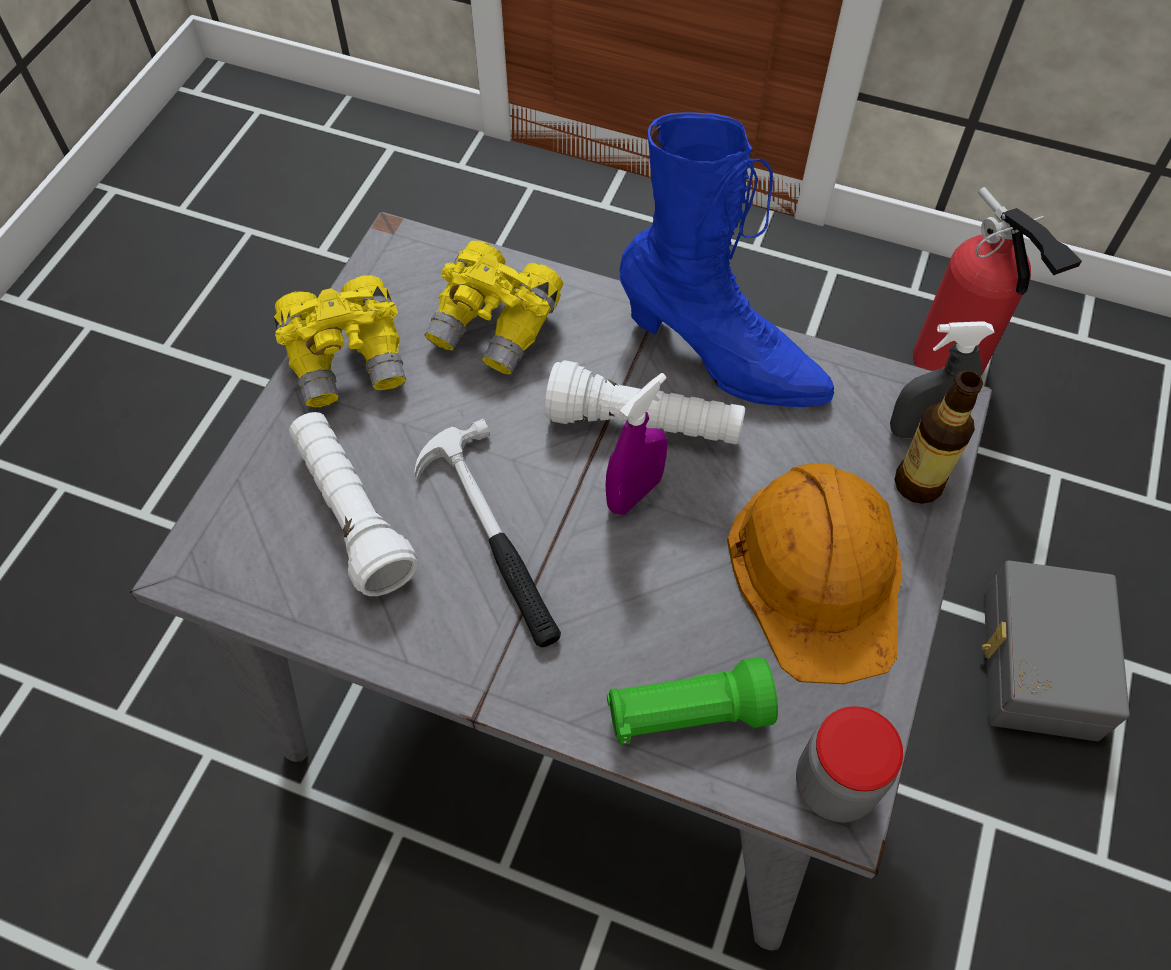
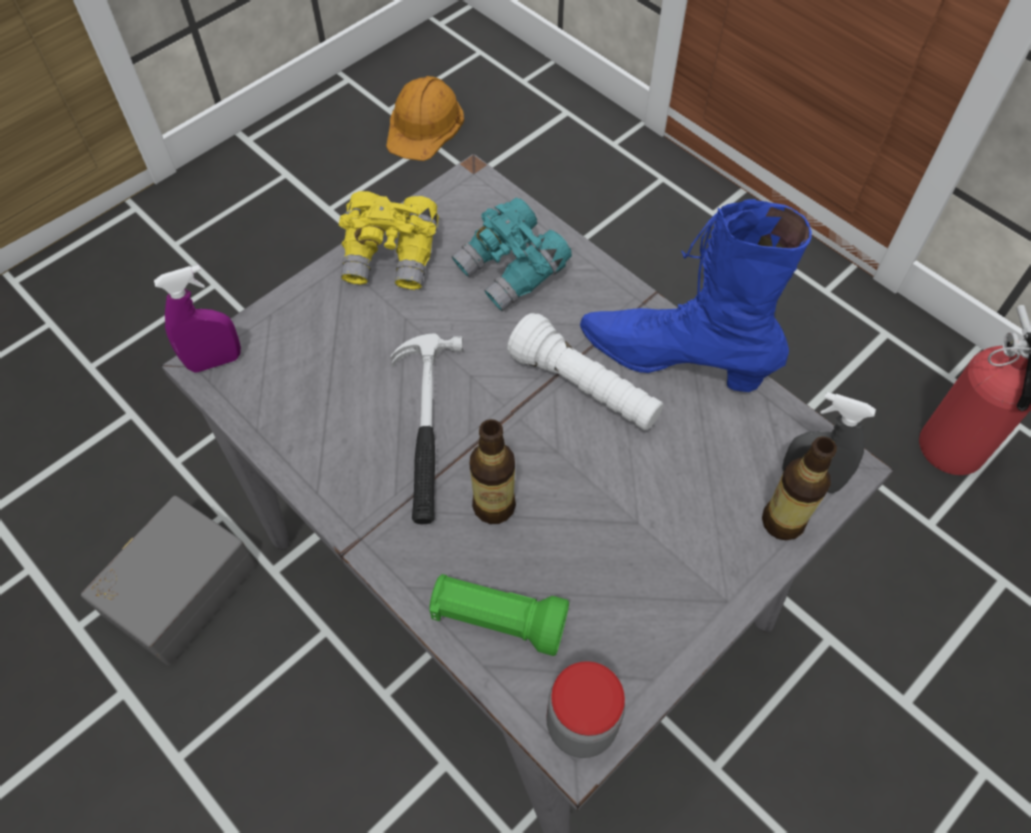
camera: 25 degrees right, 0 degrees up
(352, 514) = (335, 370): white flashlight -> none
(496, 327) = (512, 271): yellow binoculars -> turquoise binoculars
(616, 592) = (494, 506): none -> bottle
(634, 493) = (548, 437): purple spray bottle -> purple spray bottle (215, 361)
(721, 358) = (674, 359): blue boot -> blue boot turned 150 degrees clockwise
(819, 573) = (660, 558): orange hard hat -> orange hard hat (424, 125)
(1035, 662) = (900, 731): grey storage box -> grey storage box (177, 588)

